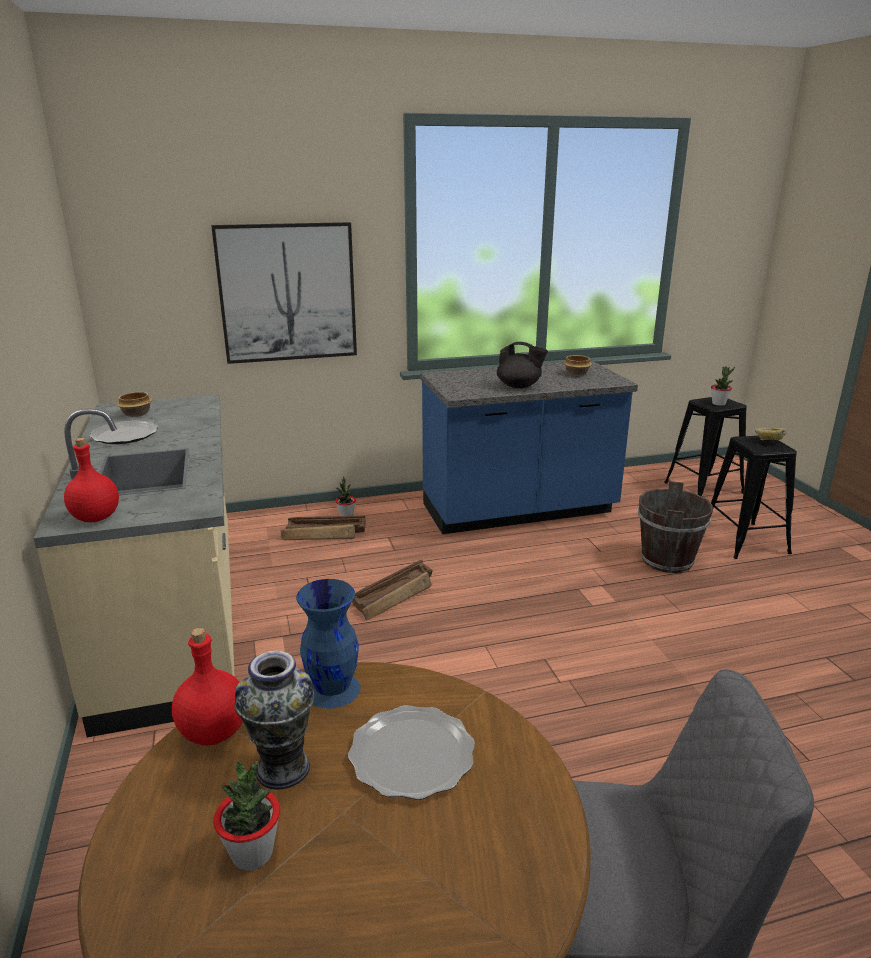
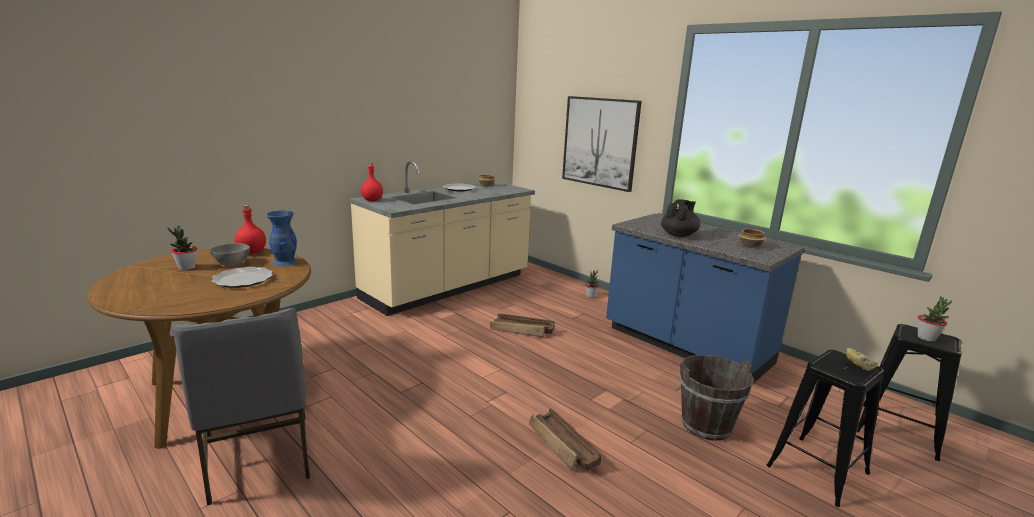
camera: 60 degrees right, 5 degrees down
(283, 769) = (231, 264): vase -> grey bowl
(325, 534) = (562, 296): crate -> crate (563, 446)
(519, 386) = (679, 235): black teapot -> black teapot turned 135 degrees counterclockwise

